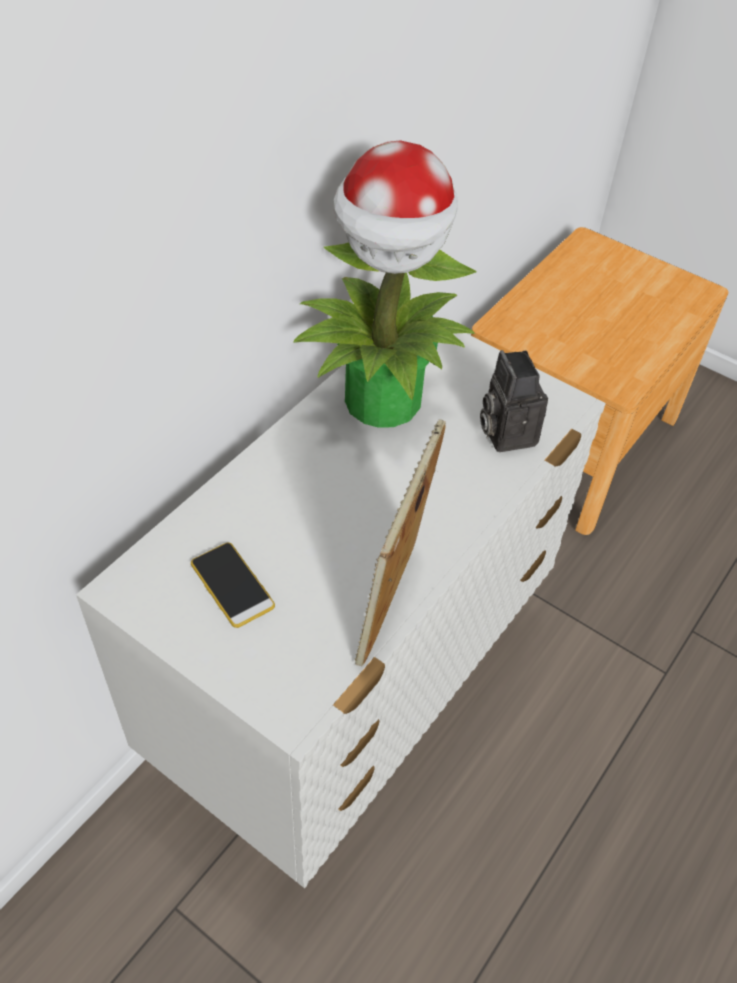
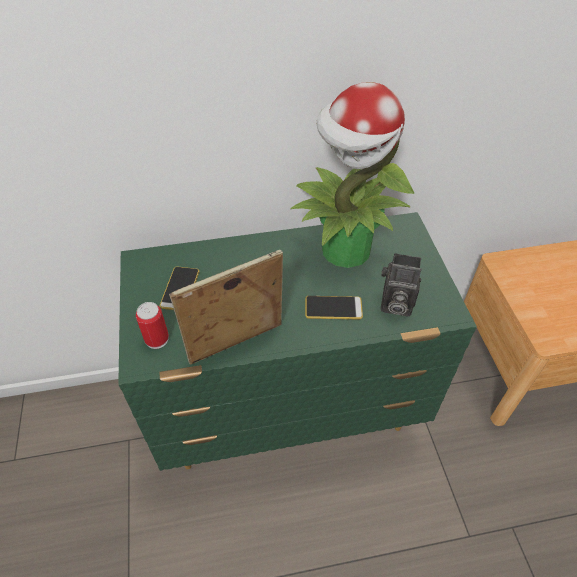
camera: 45 degrees right, 0 degrees up
(281, 669) = (157, 339): none -> can
(357, 690) = (290, 410): white dresser -> green dresser
(447, 479) = (333, 308): none -> phone
(505, 432) = (394, 304): camera -> camera turned 105 degrees counterclockwise

